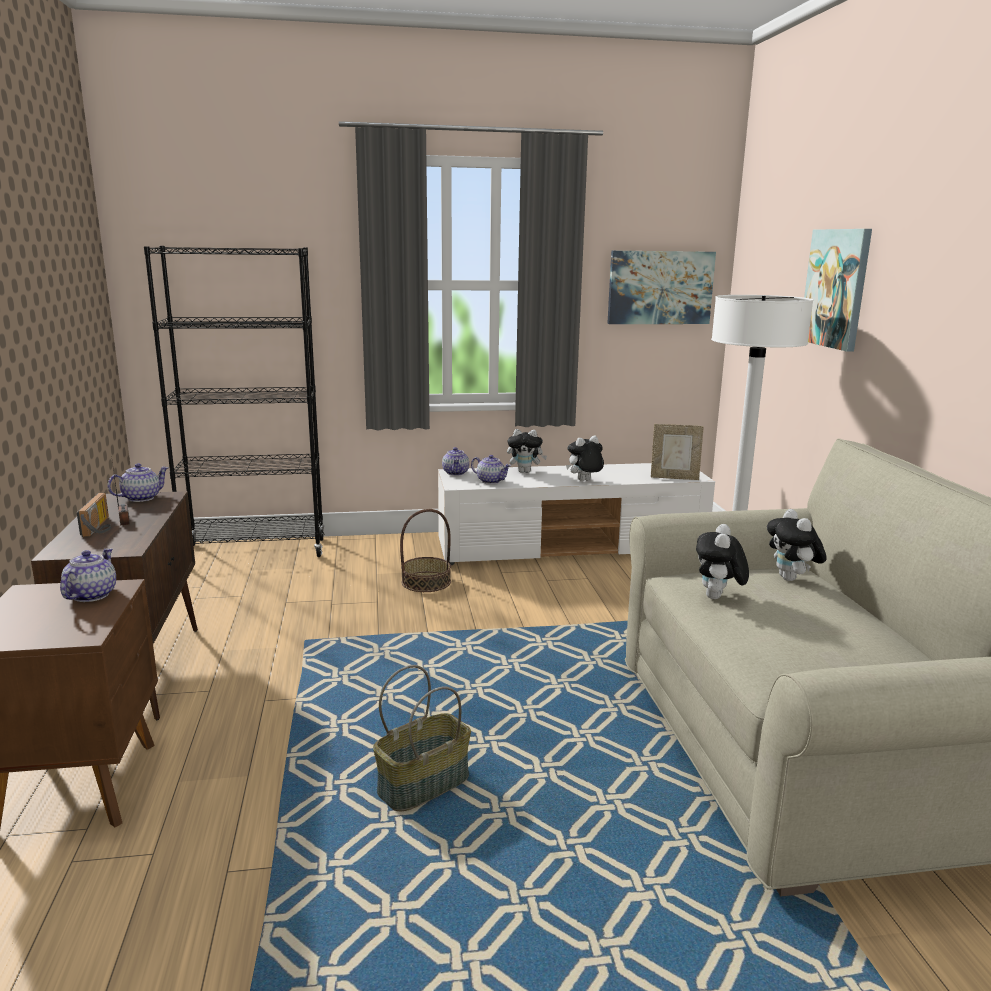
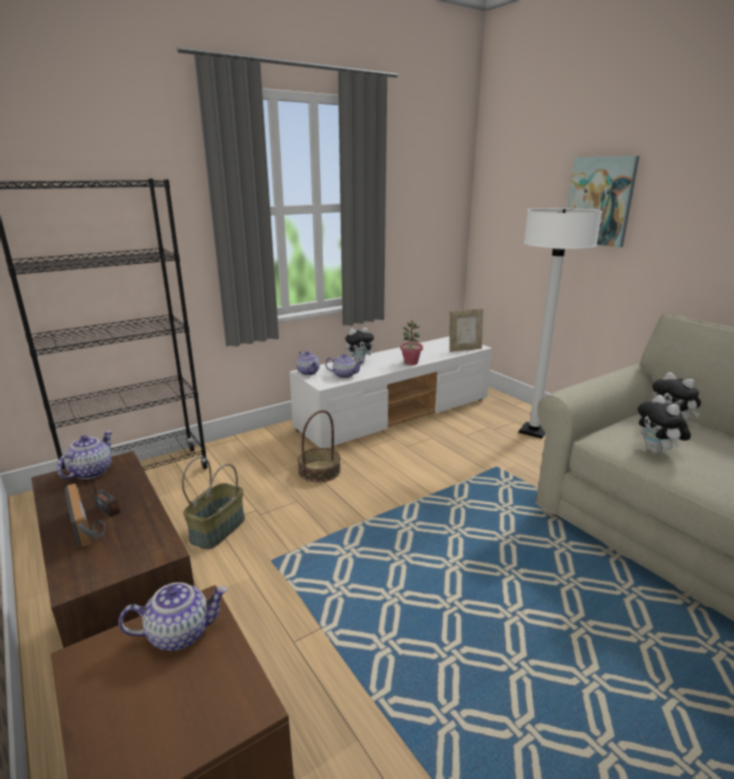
camera: 25 degrees left, 5 degrees up
(91, 595) = (180, 633): teapot -> teapot turned 90 degrees clockwise
(423, 783) = (509, 678): basket -> basket (217, 529)
(584, 481) = (411, 362): plush toy -> potted plant
(660, 287) = (430, 205): picture -> none

